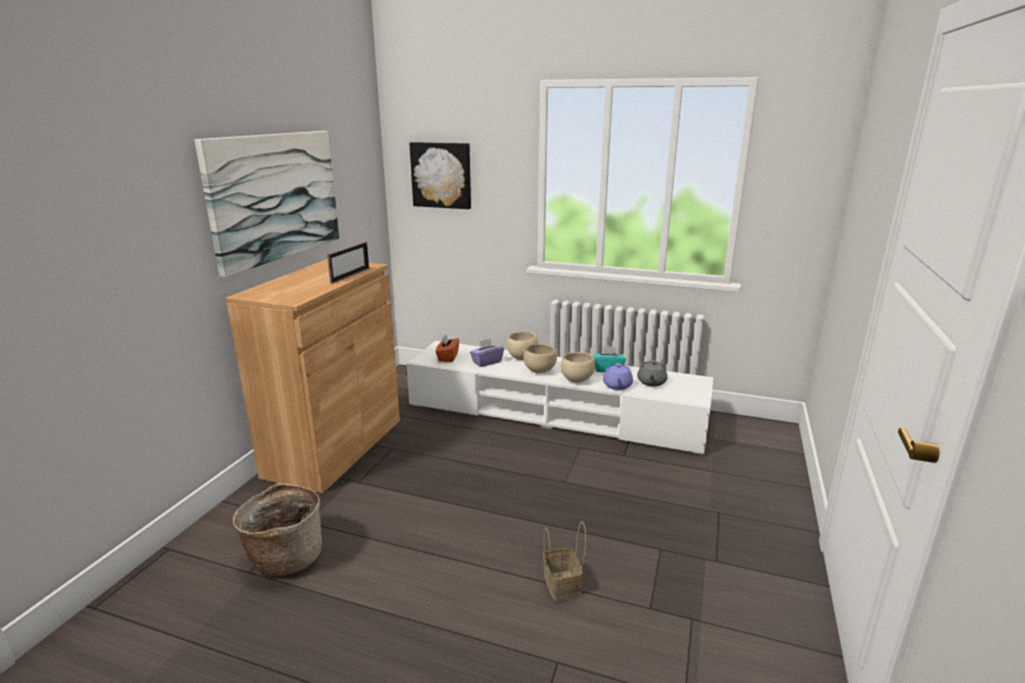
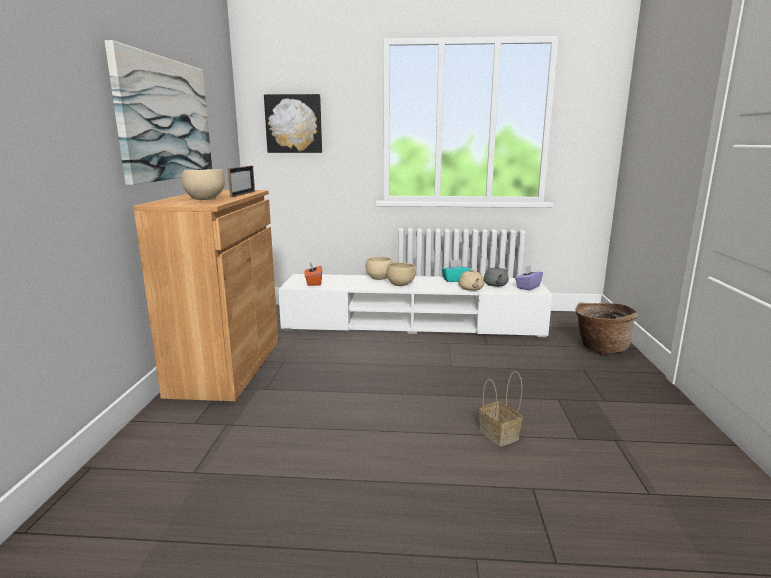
camera: 15 degrees left, 5 degrees down
(285, 557) = (226, 454): basket -> basket (600, 348)
(486, 362) = (351, 283): purple tissue box -> purple tissue box (528, 287)
(576, 379) = (435, 287): beige bowl -> beige bowl (204, 199)
(617, 386) = (471, 288): purple teapot -> beige teapot

